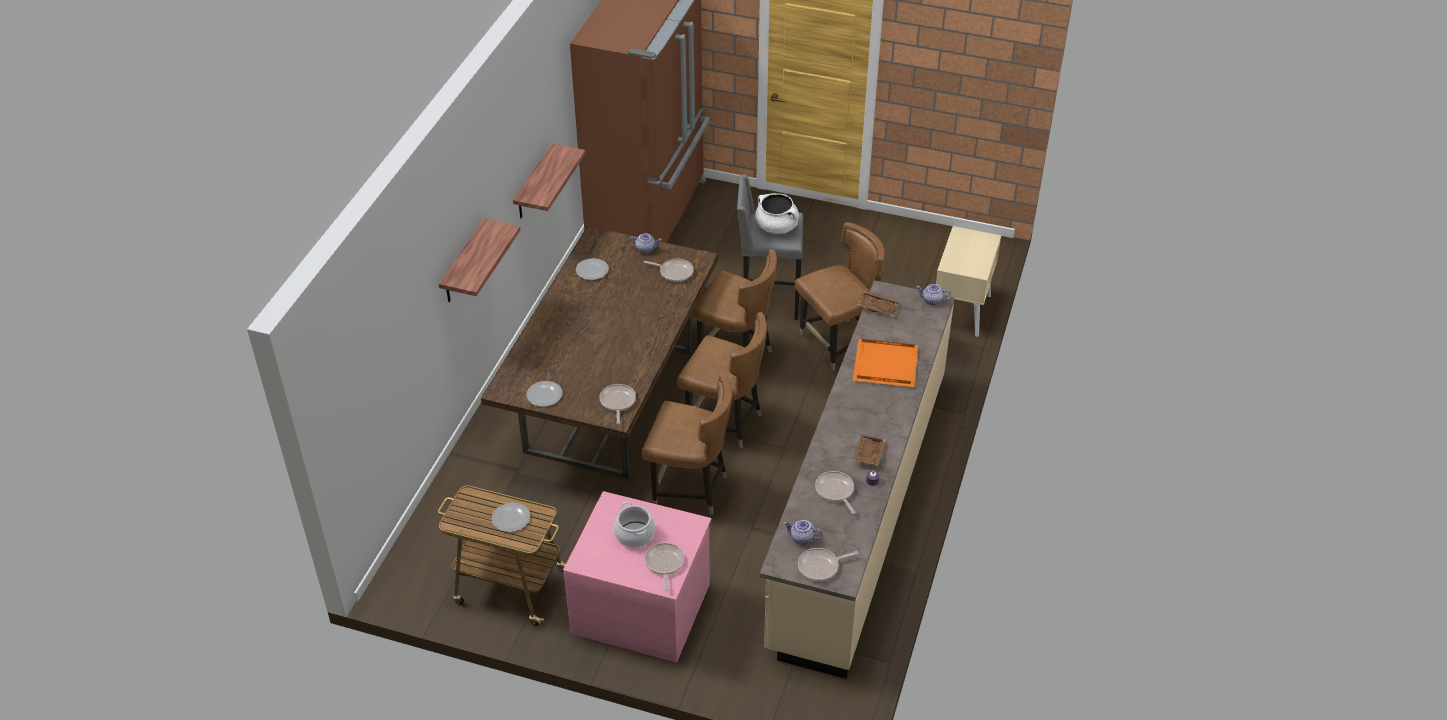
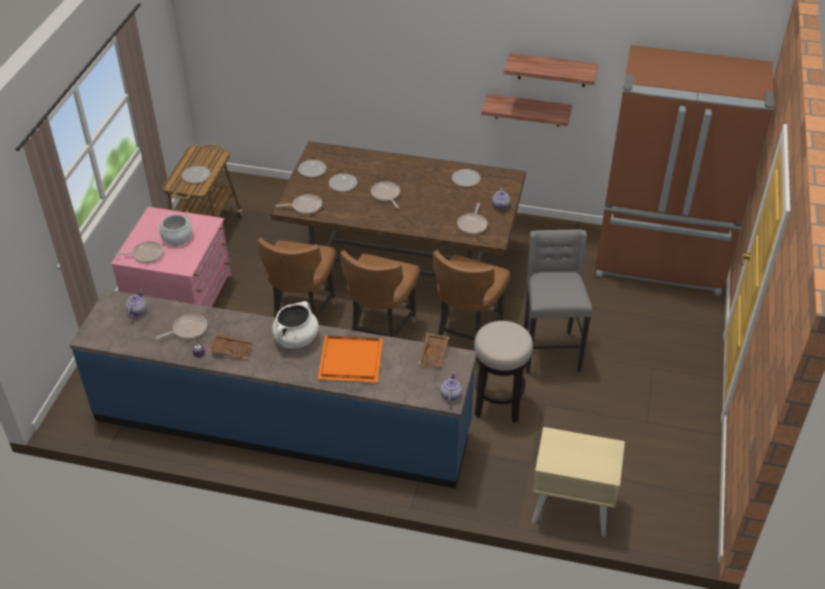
camera: 85 degrees right, 0 degrees up
(463, 263) = (393, 76): shelf -> shelf (552, 70)
(579, 368) = (343, 184): none -> plate
(777, 227) = (559, 288): white cooking pot -> white cooking pot (296, 339)
(821, 567) = (104, 323): frying pan -> frying pan (386, 195)
(837, 343) = (498, 404): brown chair -> stool
(858, 507) = (282, 424): beige counter -> blue counter

